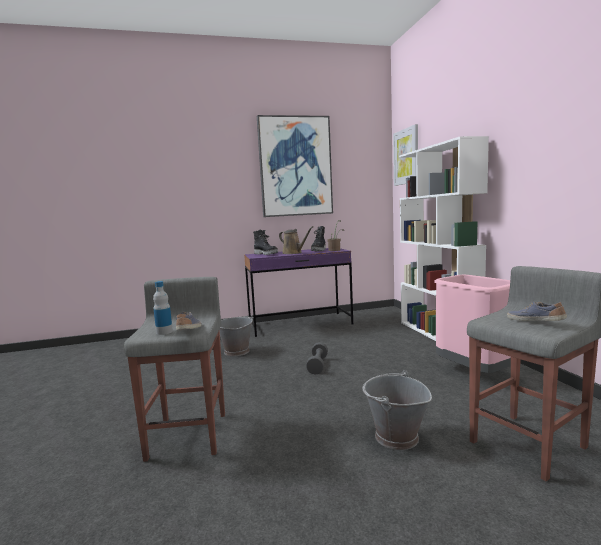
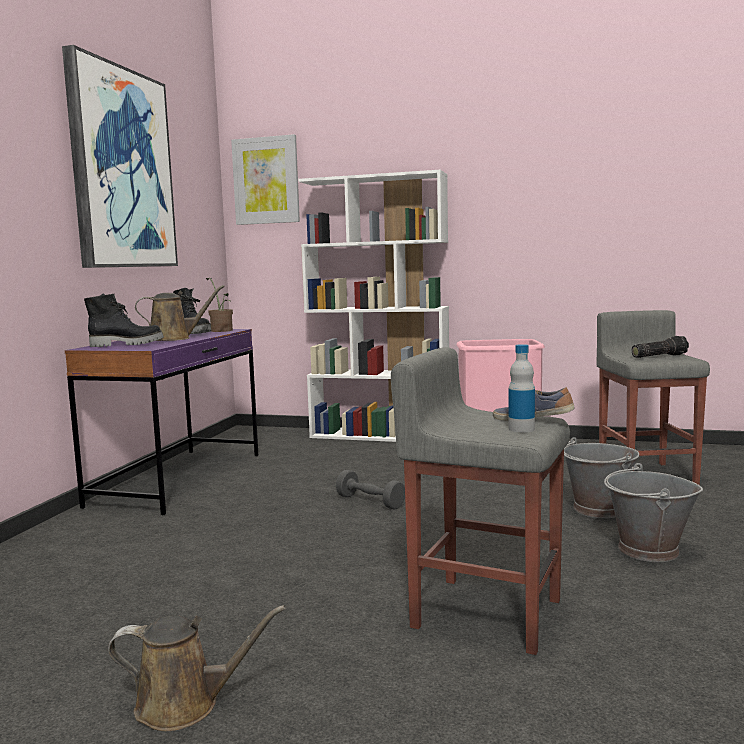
camera: 60 degrees left, 0 degrees up
(93, 397) = (186, 704): none -> brown watering can
(236, 351) = (206, 539): grey bucket -> grey bucket (648, 550)
(535, 322) = (659, 356): shoe -> flashlight

